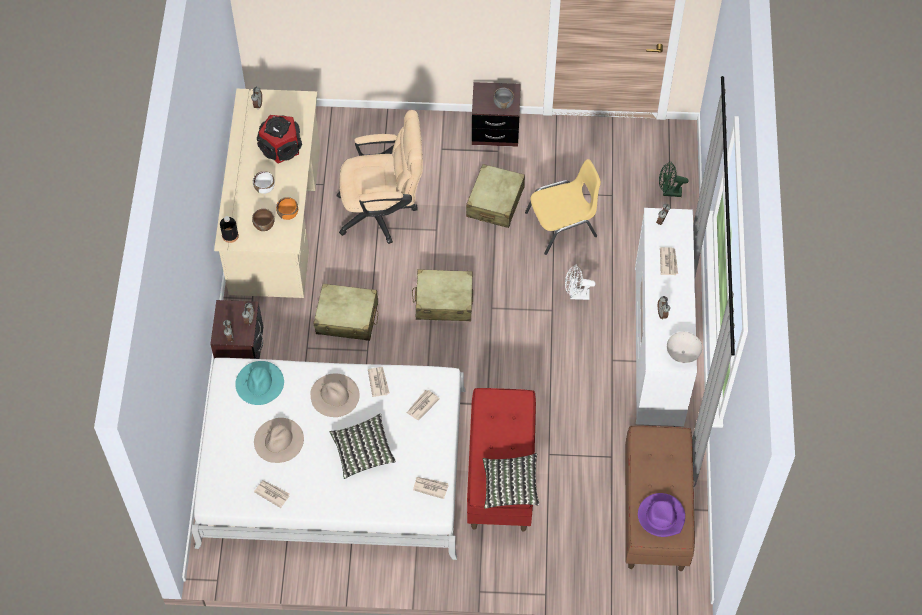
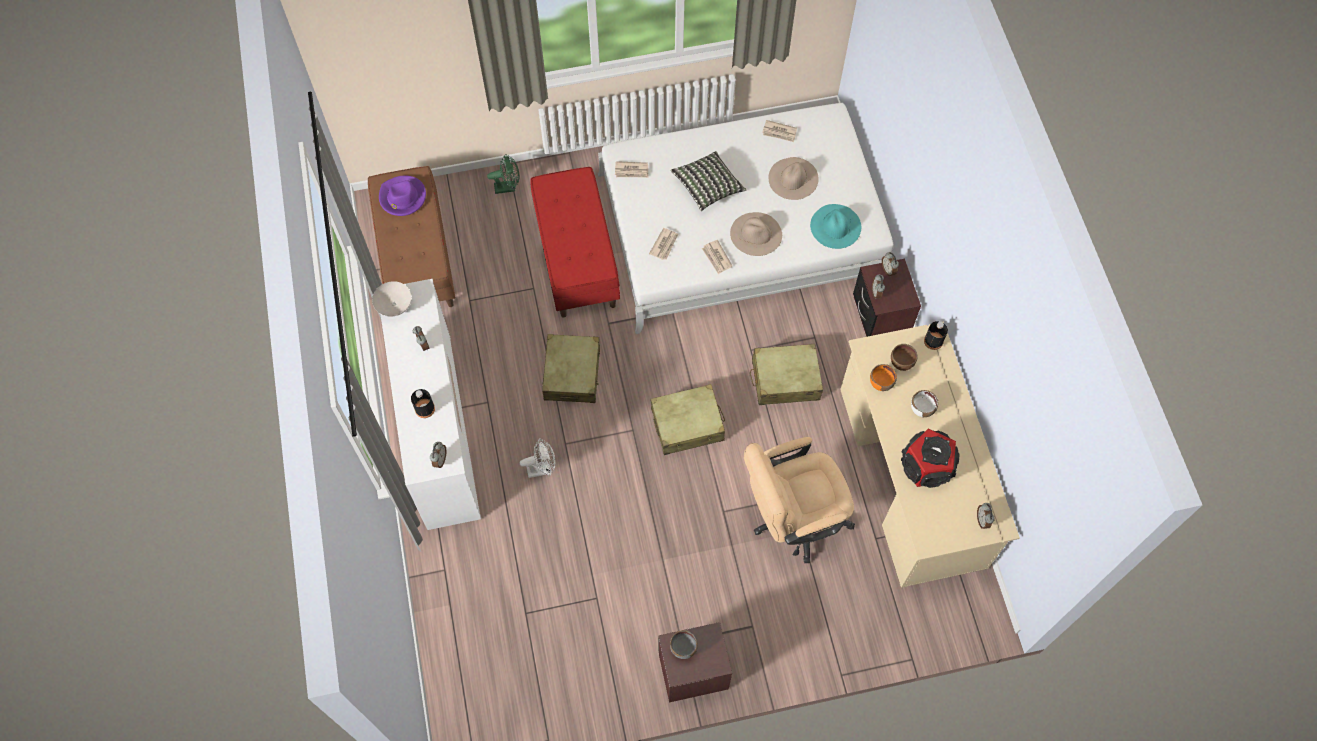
camera: 165 degrees right, 5 degrees up
(495, 202) = (665, 566): beige suitcase -> beige suitcase (572, 374)
(510, 486) = (555, 191): pillow -> none
(562, 225) = (577, 555): yellow chair -> none
(668, 192) = (456, 636): green fan -> green fan (508, 187)
(668, 262) = (425, 409): newspaper -> black bottle

